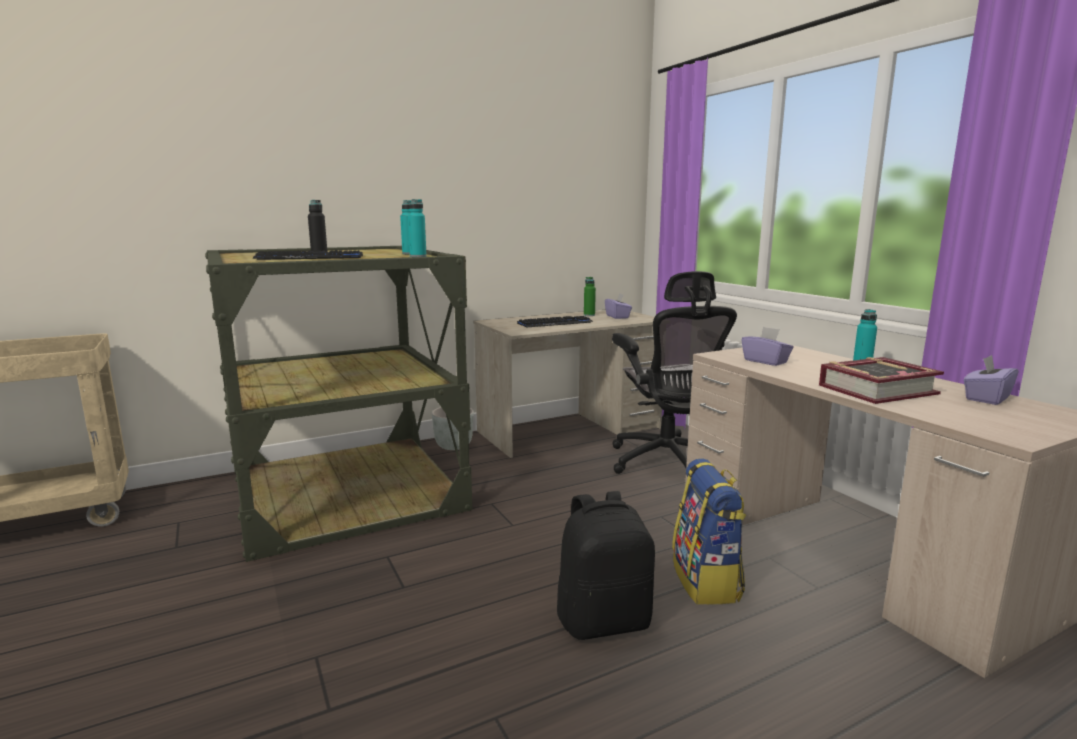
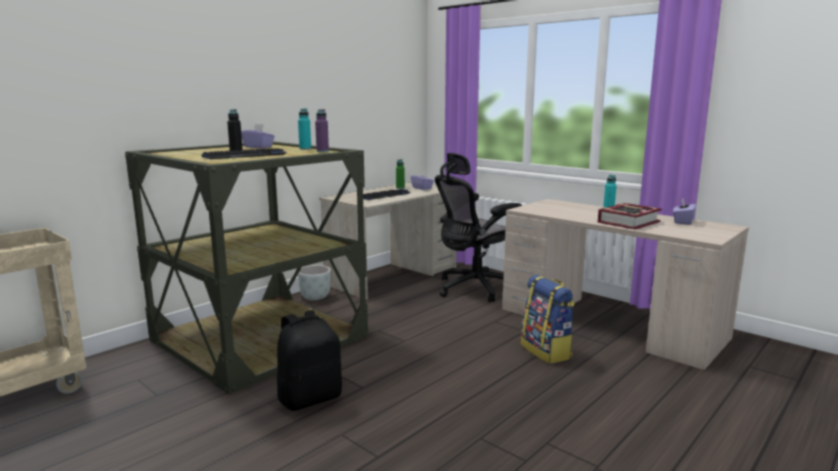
camera: 20 degrees left, 0 degrees up
(418, 256) = (322, 151): turquoise bottle -> purple bottle
(604, 620) = (503, 381): black backpack -> black backpack (310, 398)
(666, 462) = (475, 288): office chair -> office chair turned 90 degrees clockwise
(765, 361) = (553, 211): purple tissue box -> purple tissue box (258, 147)

